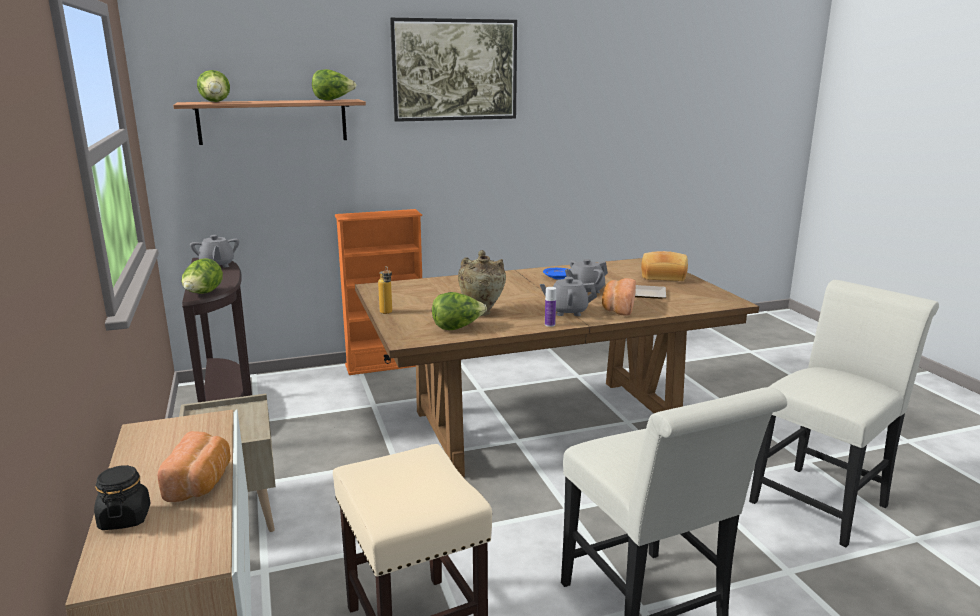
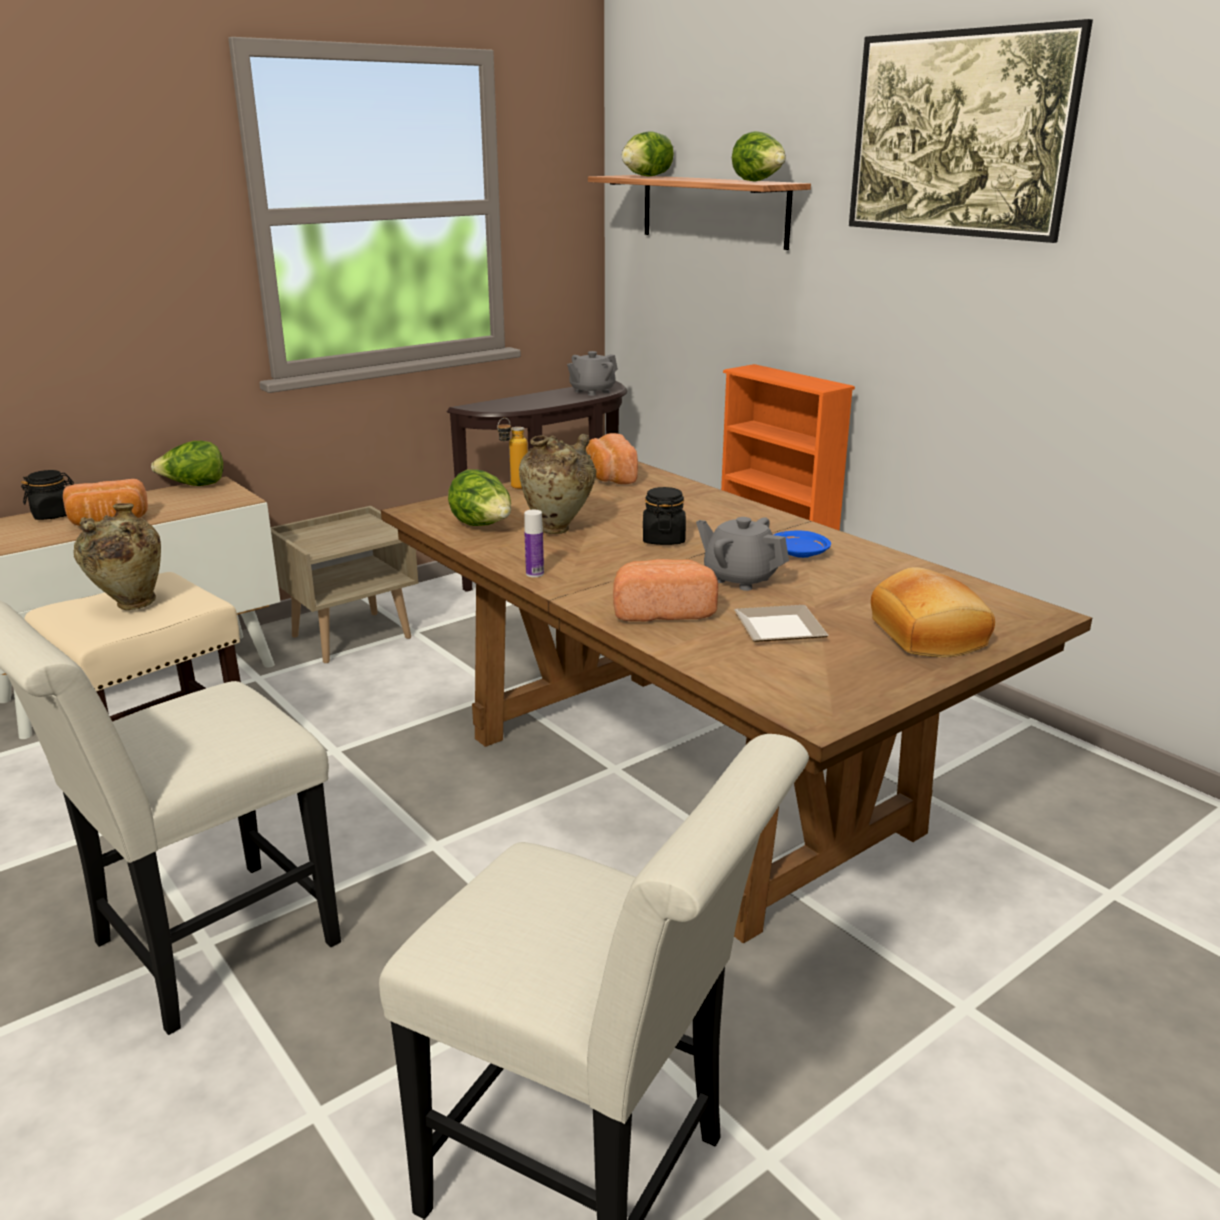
camera: 70 degrees right, 5 degrees up
(203, 294) = (480, 407): lettuce -> lettuce (194, 486)
(394, 292) = (608, 477): none -> bread
(404, 484) = (129, 605): none -> beige vase
(518, 295) = (663, 539): none -> black jar
(567, 311) = (610, 578): grey teapot -> none

